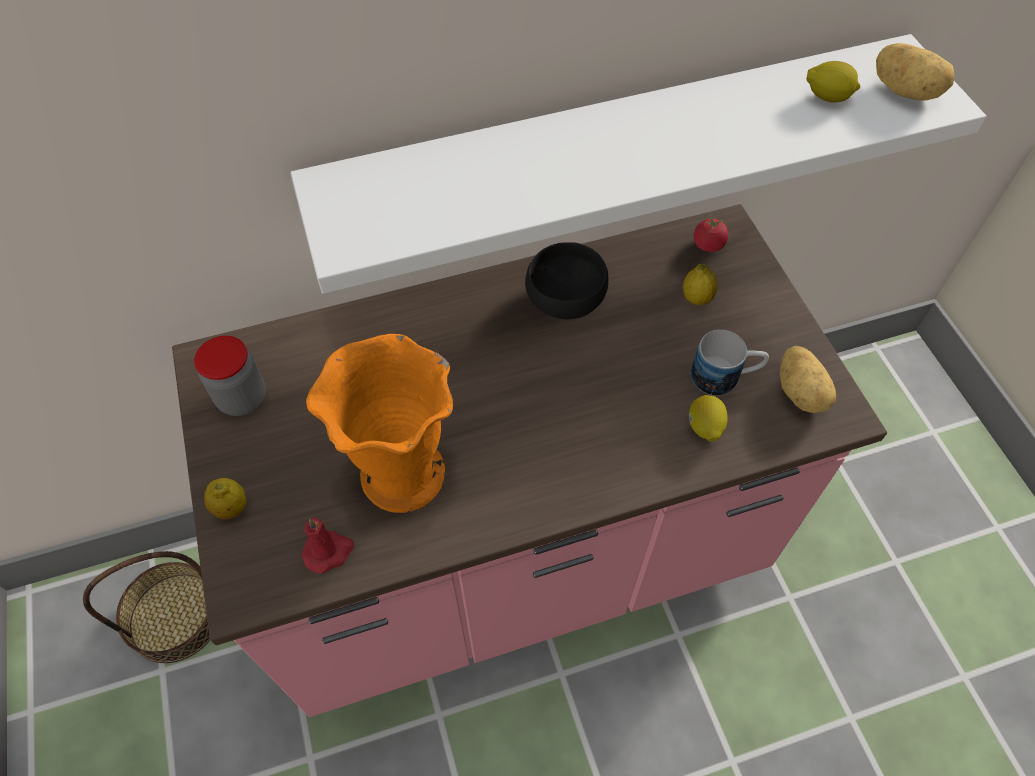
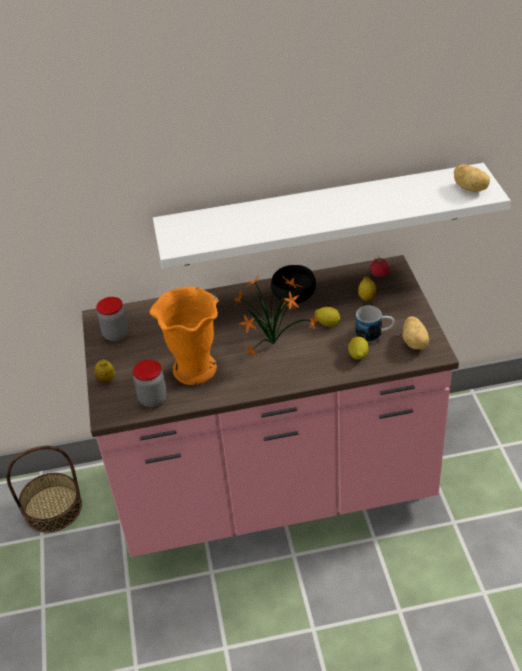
camera: 10 degrees right, 15 degrees down
(329, 551) = (153, 399): red candle -> jar
(547, 406) = (275, 343): none -> potted plant
(827, 97) = (428, 190): lemon -> lemon (328, 323)

